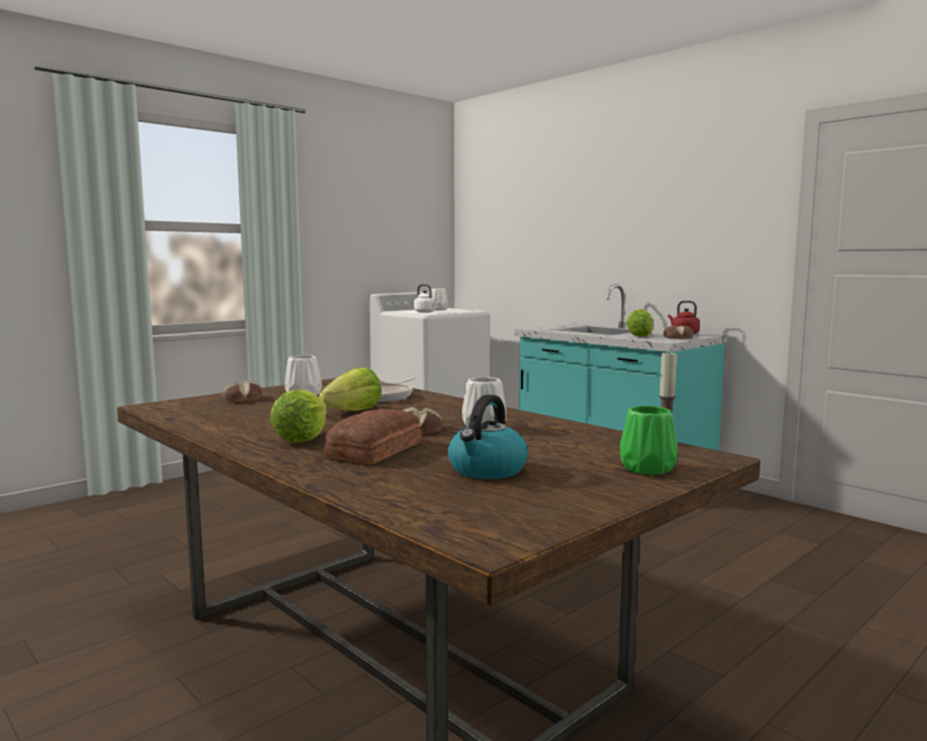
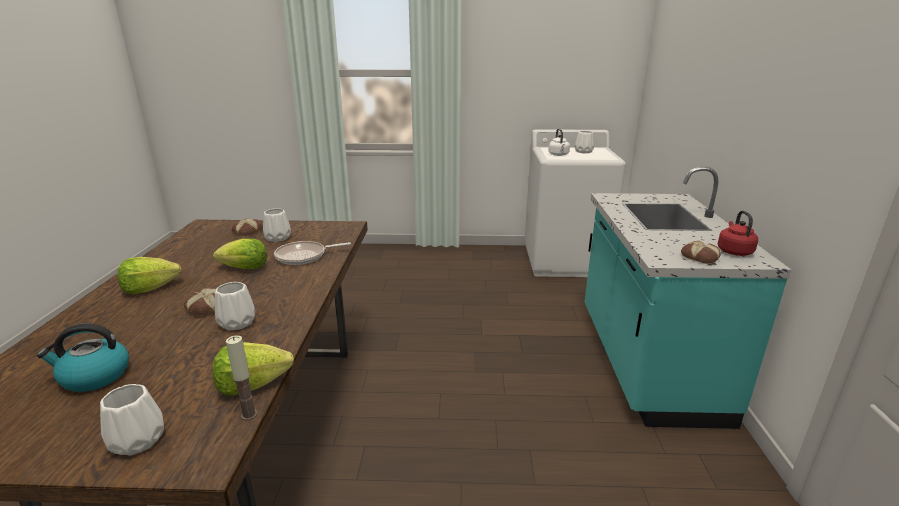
camera: 45 degrees right, 15 degrees up
(377, 450) = (133, 320): bread -> none
(640, 336) = (668, 240): lettuce -> lettuce (252, 384)
(645, 468) = (137, 439): green vase -> white vase

